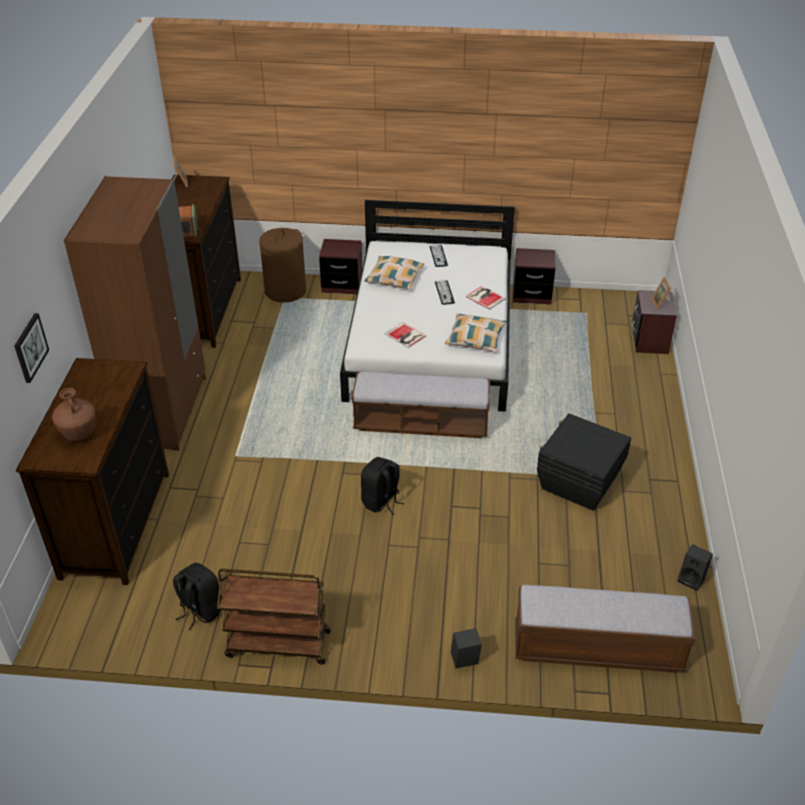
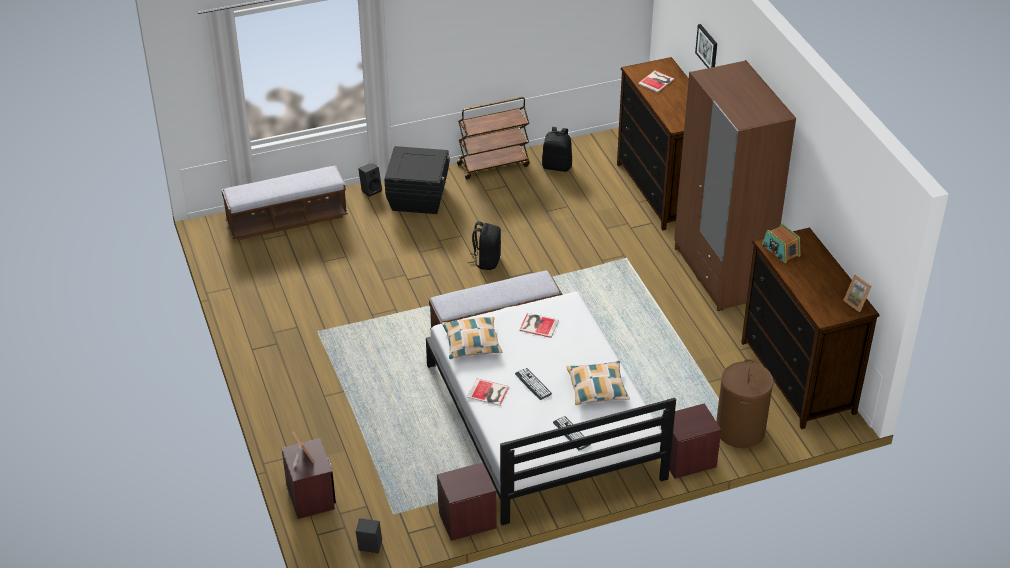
camera: 155 degrees right, 0 degrees up
(79, 435) = (657, 81): brown vase -> book
(578, 483) = (336, 322): black storage box -> black storage box (418, 198)
(692, 579) = (228, 279): black speaker -> black speaker (369, 548)

